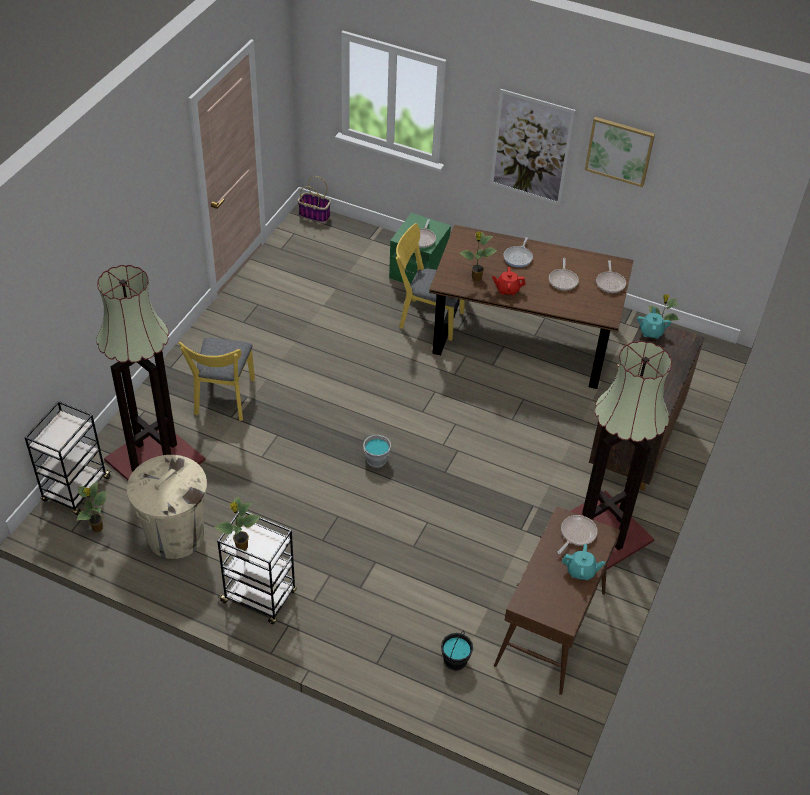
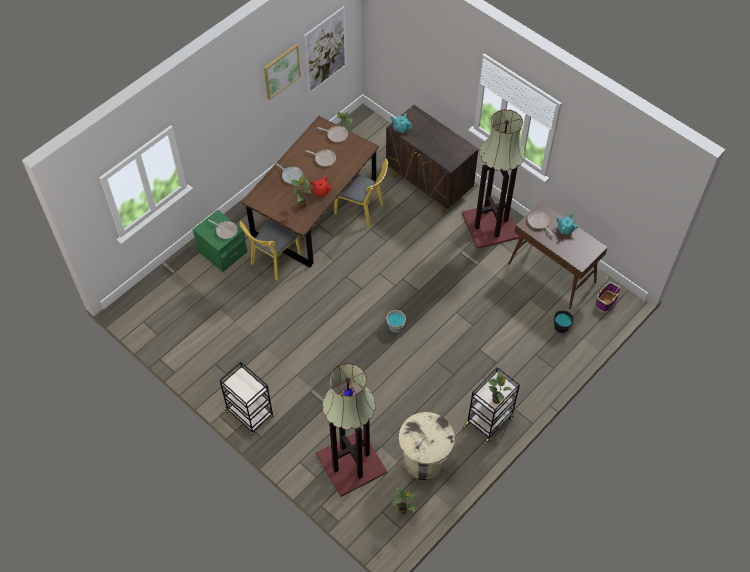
camera: 70 degrees left, 10 degrees up
(76, 490) = (363, 520): black cart -> black cart (250, 414)
(223, 400) = (308, 407): yellow chair -> yellow chair (362, 210)
(315, 215) = (127, 302): basket -> basket (606, 300)
(531, 148) = (235, 120): picture -> picture (325, 50)

